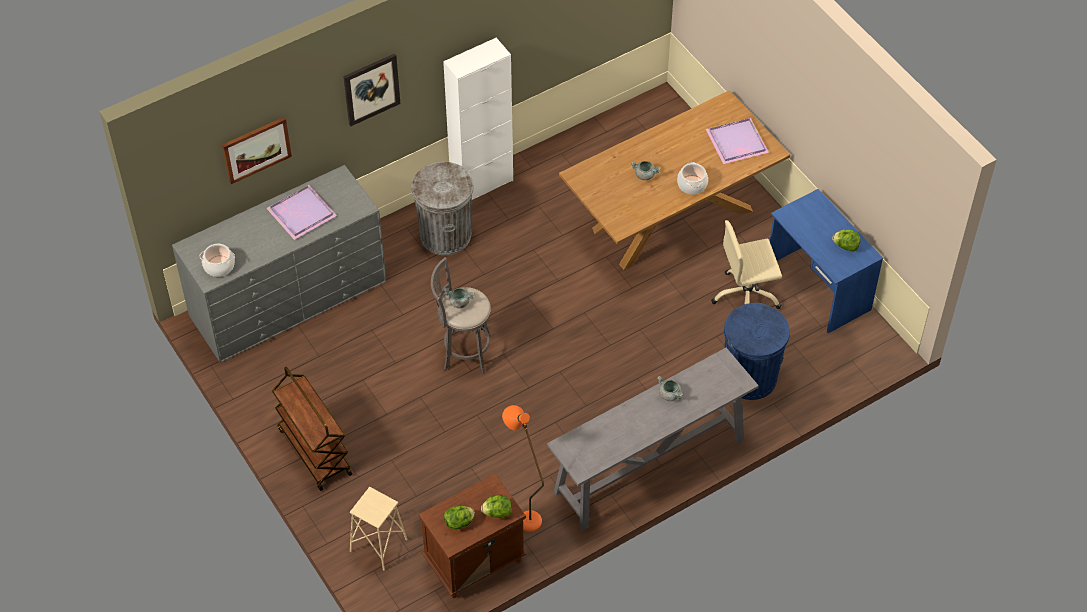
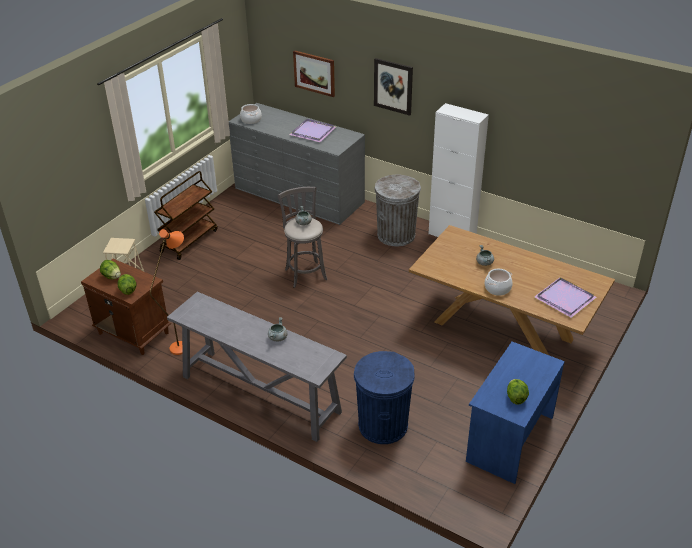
camera: 65 degrees right, 15 degrees down
(746, 297) = (463, 397): beige office chair -> none

